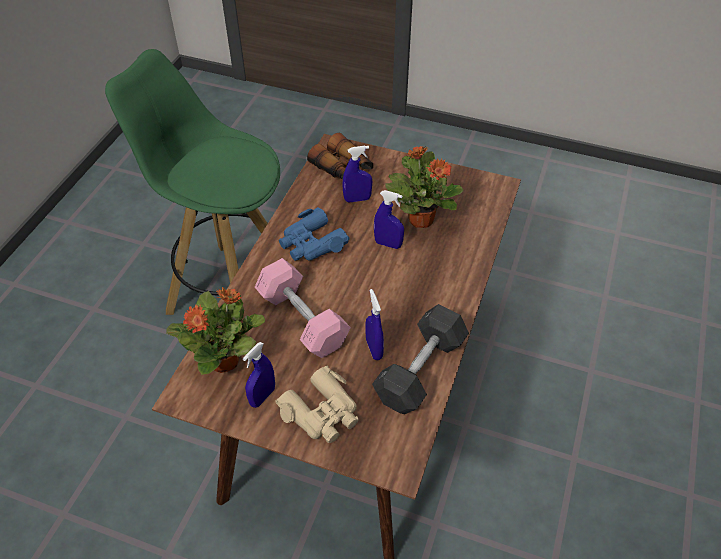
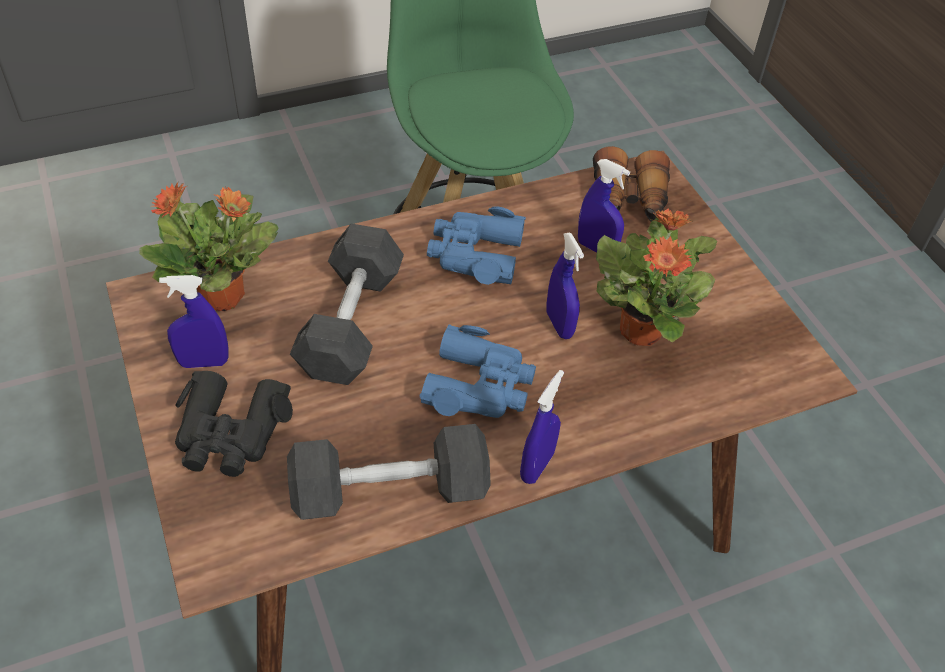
camera: 45 degrees right, 0 degrees up
(302, 319) = (351, 323): pink dumbbell -> grey dumbbell
(322, 412) = (230, 433): beige binoculars -> black binoculars
(374, 349) = (375, 421): blue spray bottle -> blue spray bottle (537, 466)
(393, 296) = (479, 385): none -> blue binoculars

